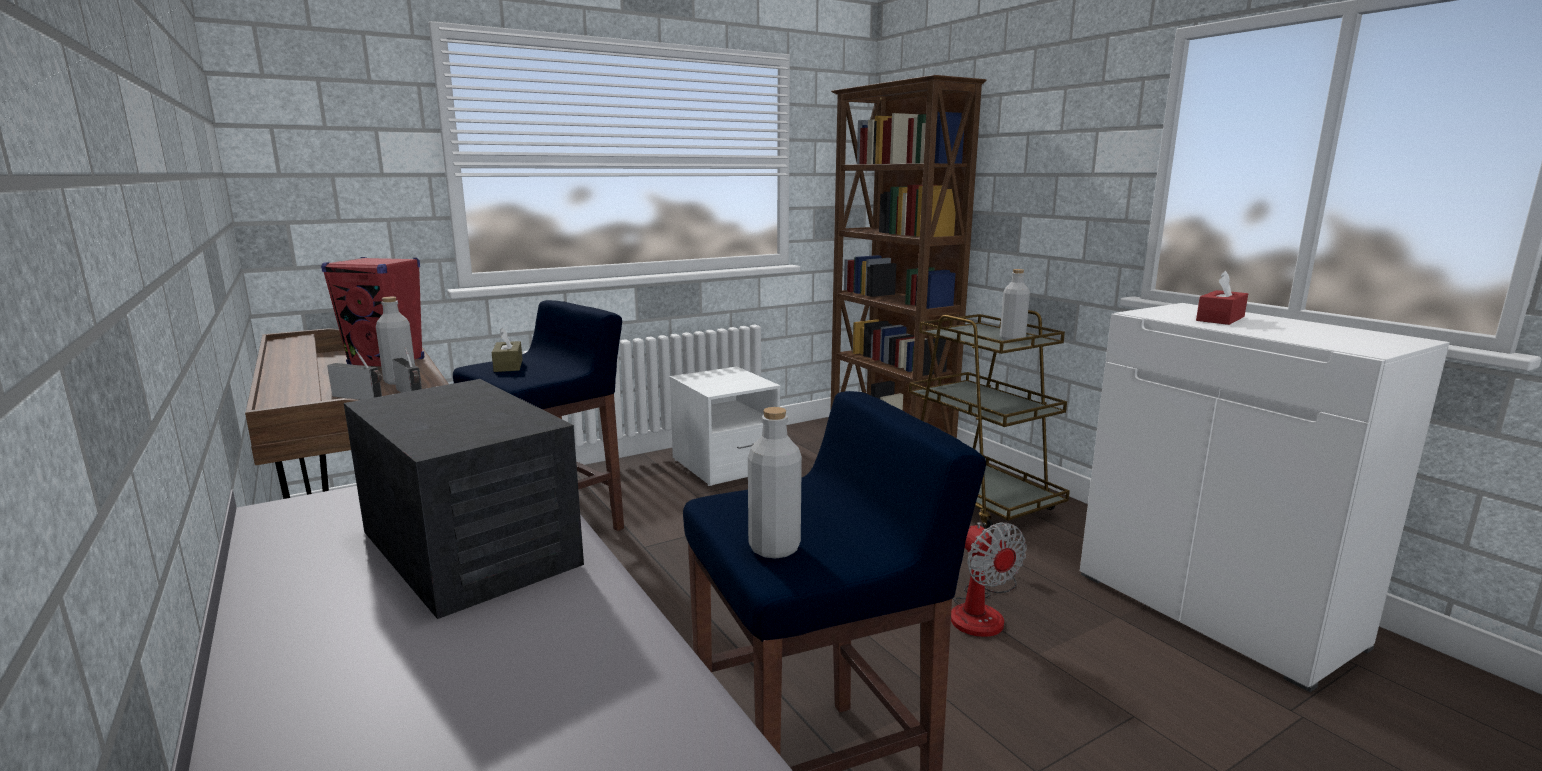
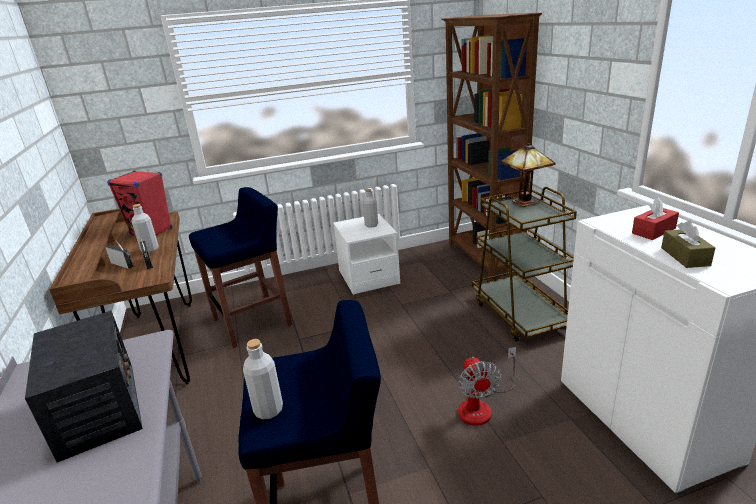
camera: 15 degrees right, 10 degrees up
(508, 365) = (217, 232): brown tissue box -> brown tissue box (685, 256)
(980, 329) = (525, 202): none -> table lamp
(1012, 339) = (539, 214): grey bottle -> grey bottle (371, 225)

